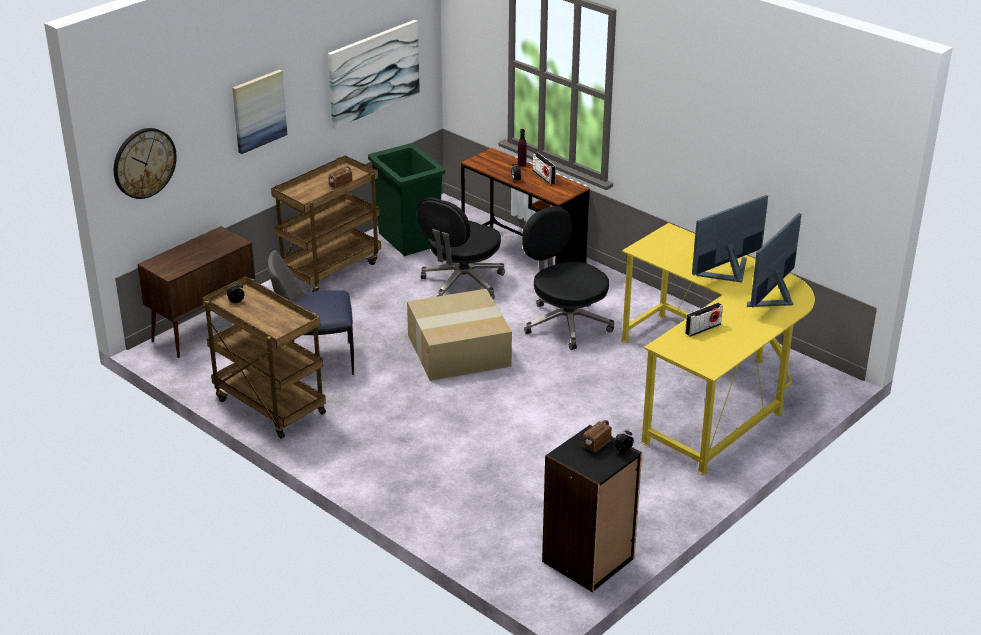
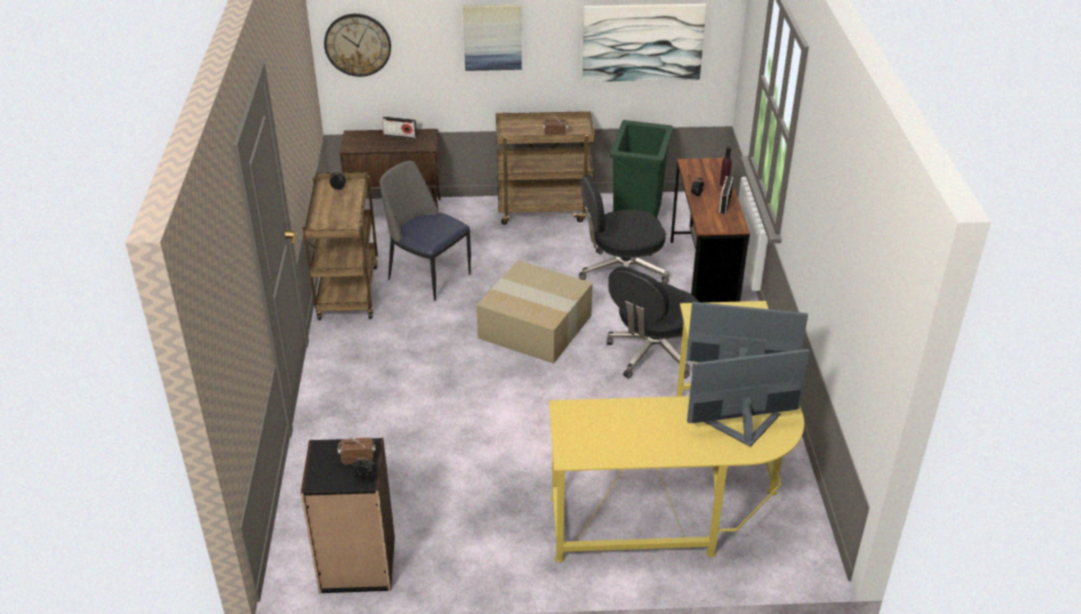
camera: 45 degrees right, 5 degrees up
(565, 323) = (652, 353): black office chair -> black office chair turned 150 degrees counterclockwise
(703, 329) = (626, 416): radio -> radio (400, 136)

